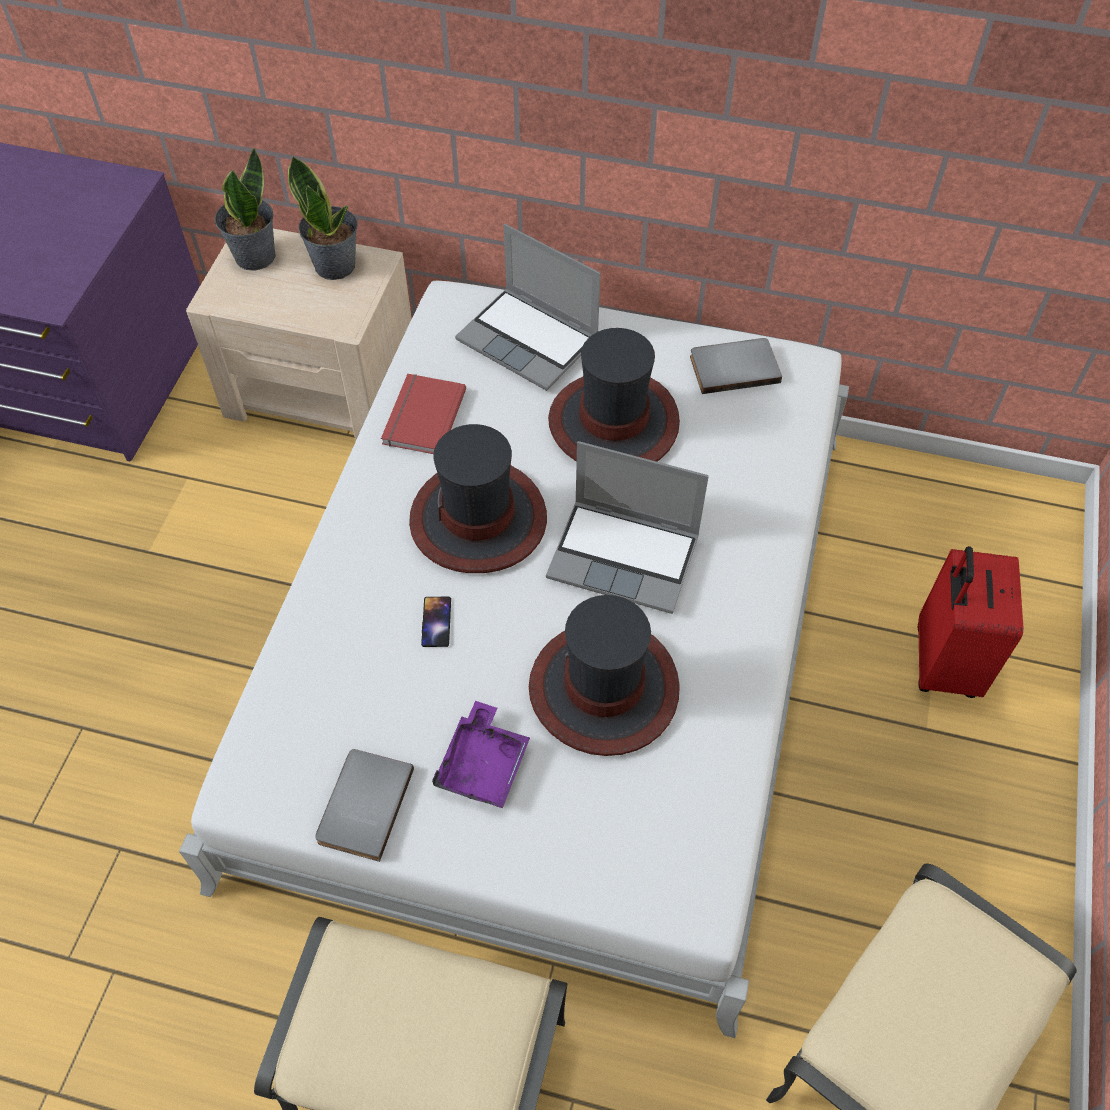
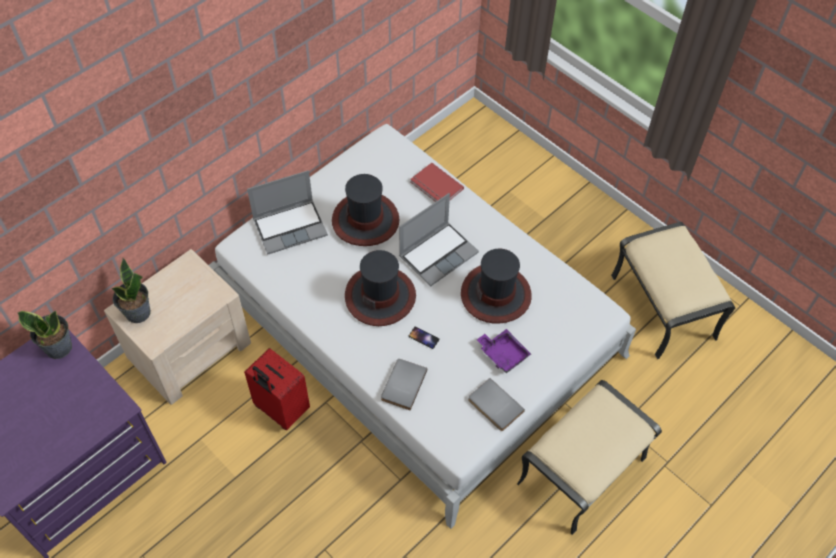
camera: 60 degrees left, 0 degrees up
(335, 265) = (175, 280): potted plant -> potted plant (58, 347)
(421, 417) = (303, 291): red book -> red book (435, 186)
(733, 366) = (368, 162): grey book -> grey book (402, 384)
(942, 662) = (520, 195): red suitcase -> red suitcase (280, 410)

